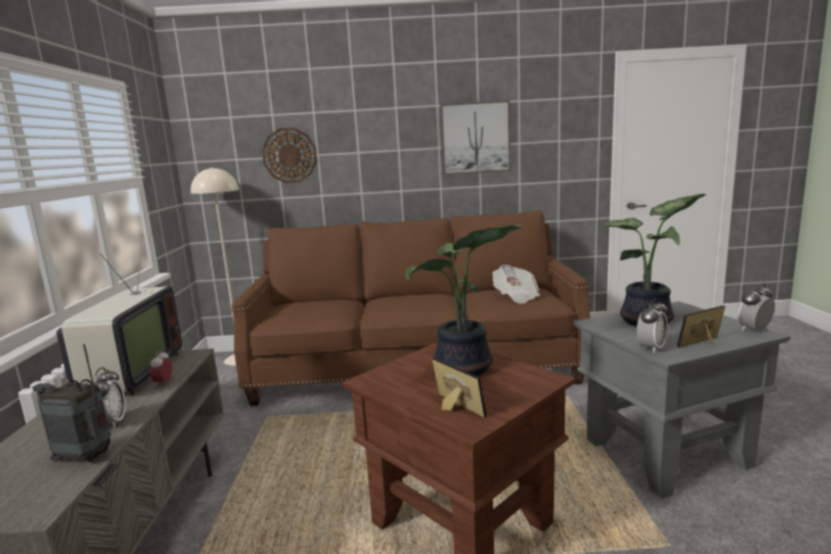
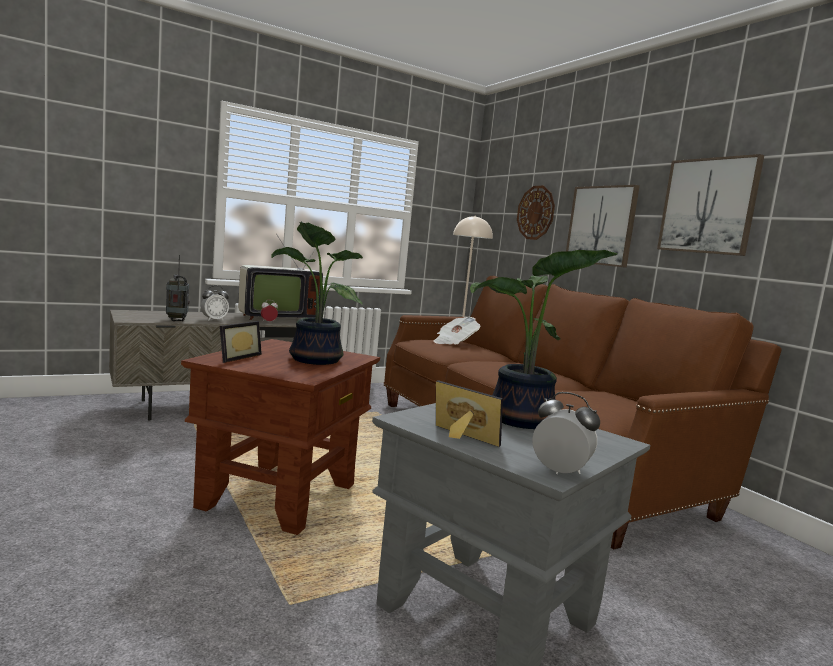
camera: 60 degrees right, 5 degrees down
(378, 161) = (601, 225): none -> picture
(516, 296) = (600, 400): newspaper -> newspaper (454, 343)
(651, 348) = (420, 414): alarm clock -> none

